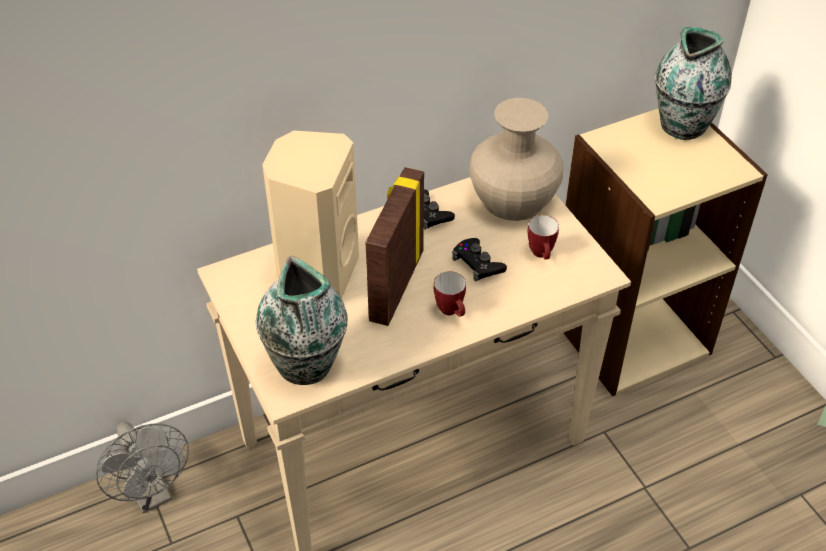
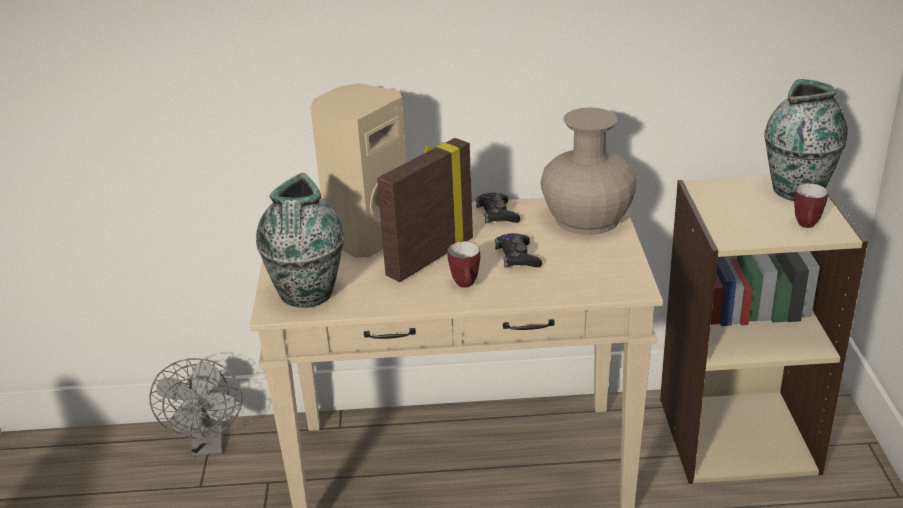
camera: 25 degrees right, 15 degrees down
(542, 255) = (584, 263): mug -> mug (807, 226)

